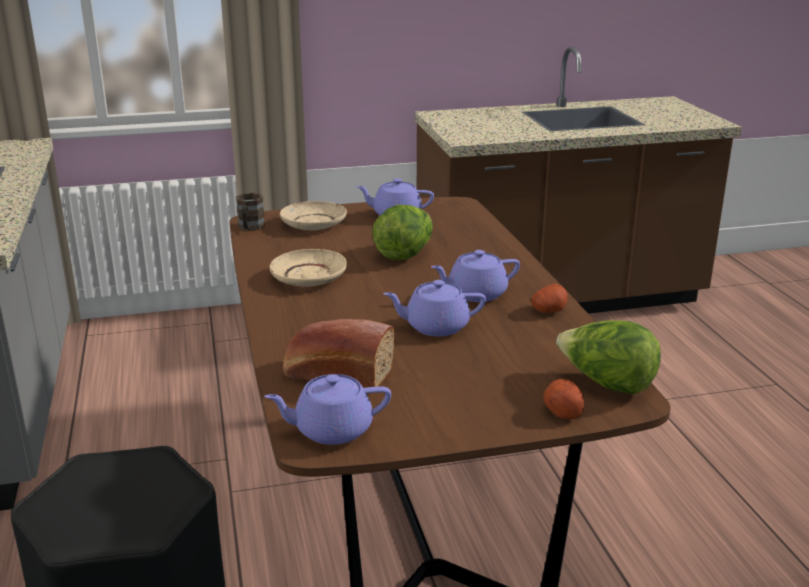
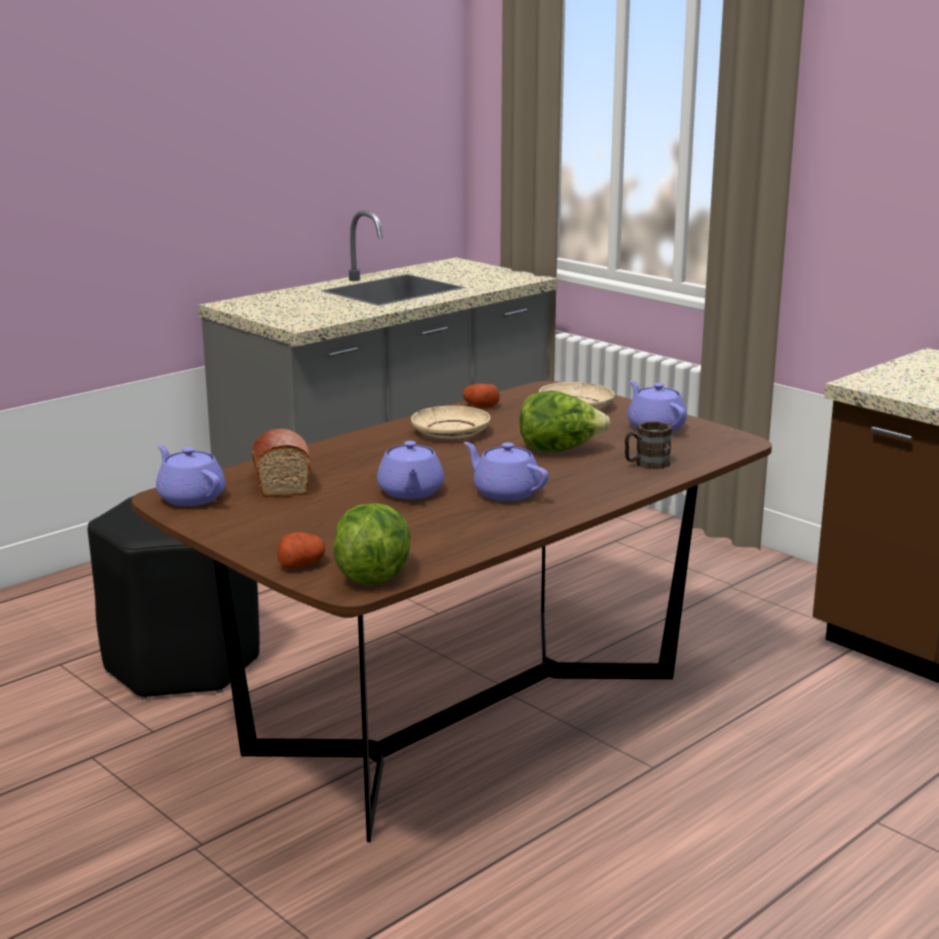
camera: 60 degrees right, 5 degrees down
(250, 228) = (527, 391): brown mug -> brown mug (646, 464)
(435, 326) = (410, 492): purple teapot -> purple teapot turned 150 degrees counterclockwise
(549, 311) = (508, 526): potato -> potato (480, 406)

